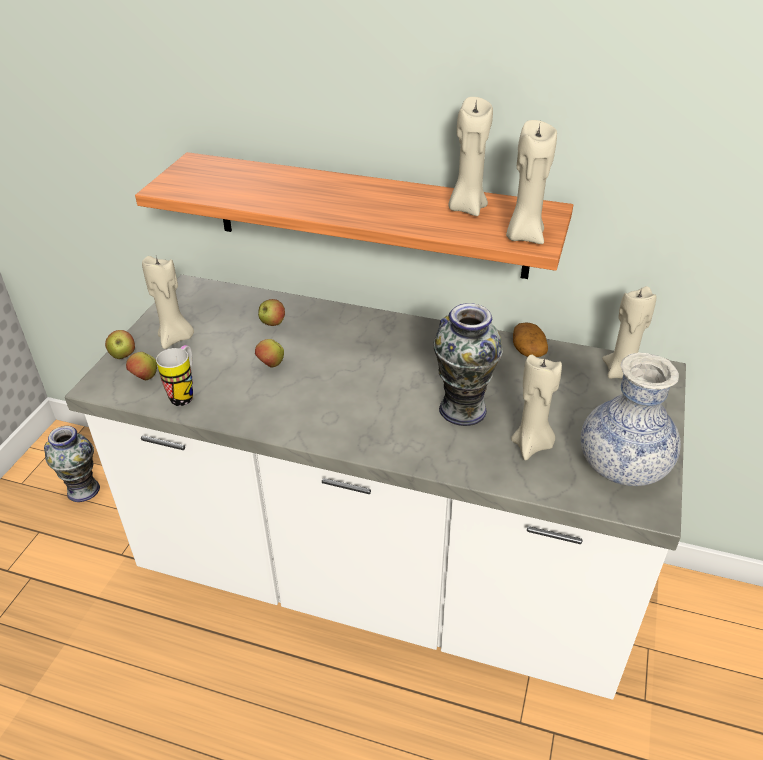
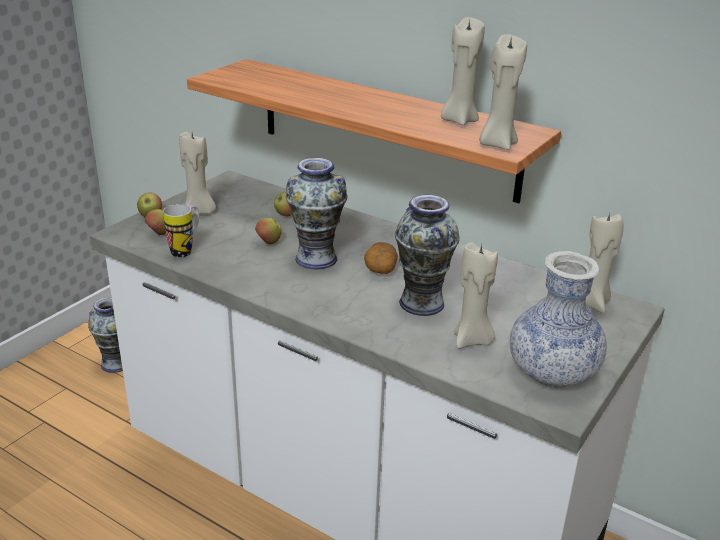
camera: 15 degrees right, 10 degrees down
(331, 375) = (316, 258): none -> vase
(528, 349) = (509, 271): potato -> potato (380, 268)

